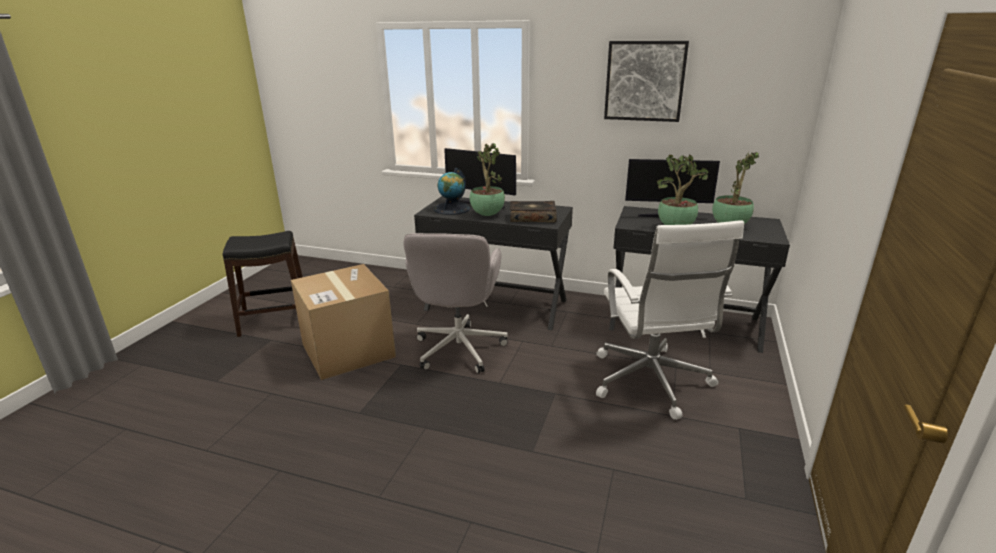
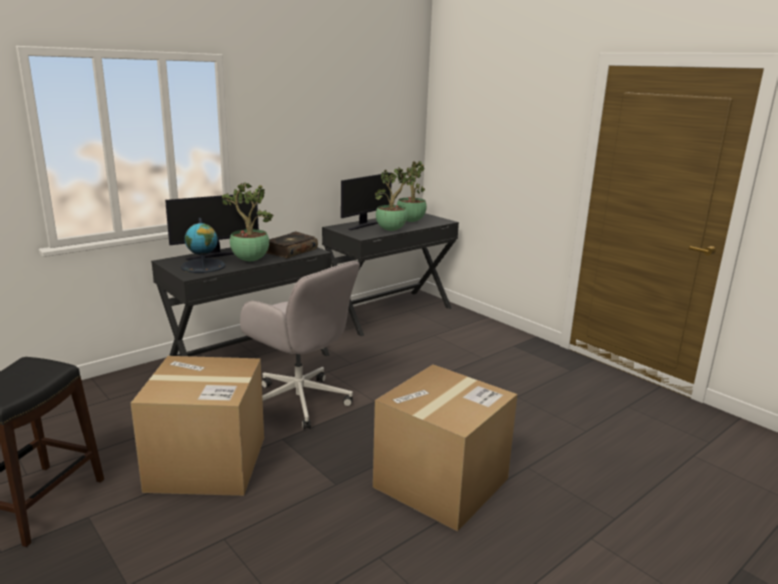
camera: 60 degrees left, 5 degrees down
(399, 469) = (441, 483): none -> cardboard box
(644, 81) = (325, 112): picture -> none
(651, 383) = (443, 349): white office chair -> none

